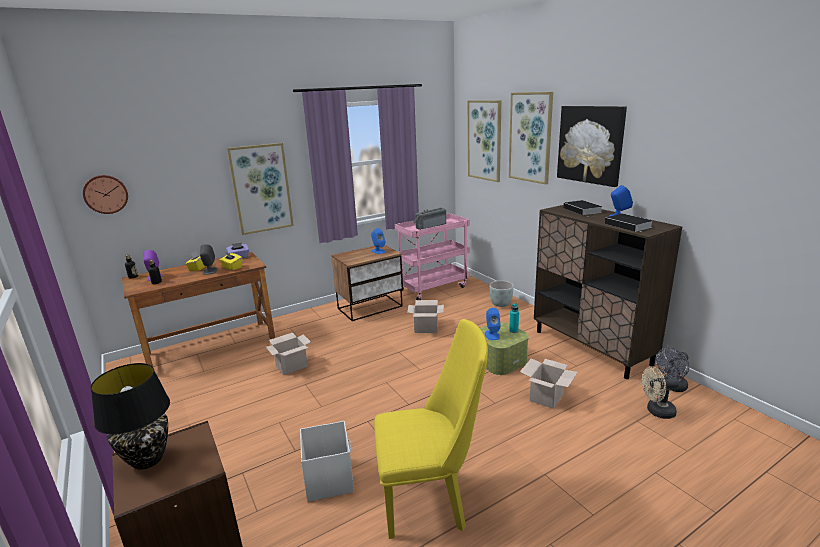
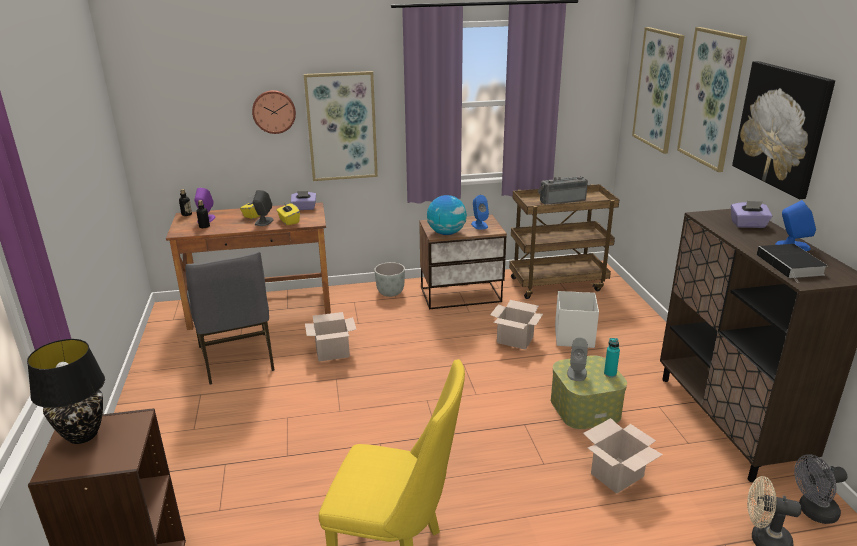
camera: 20 degrees right, 5 degrees up
(105, 194) = (166, 118): wall clock -> wall clock (274, 111)
(209, 389) = (237, 358): none -> grey chair
(329, 479) = (305, 499): white storage box -> white storage box (574, 336)
(358, 259) = (446, 233): none -> globe
(434, 288) = (557, 283): pink cart -> brown cart
(492, 335) = (577, 373): blue speaker -> grey speaker
(500, 304) = (635, 327): grey planter -> grey planter (390, 293)
(583, 210) = (748, 225): book -> purple tissue box

